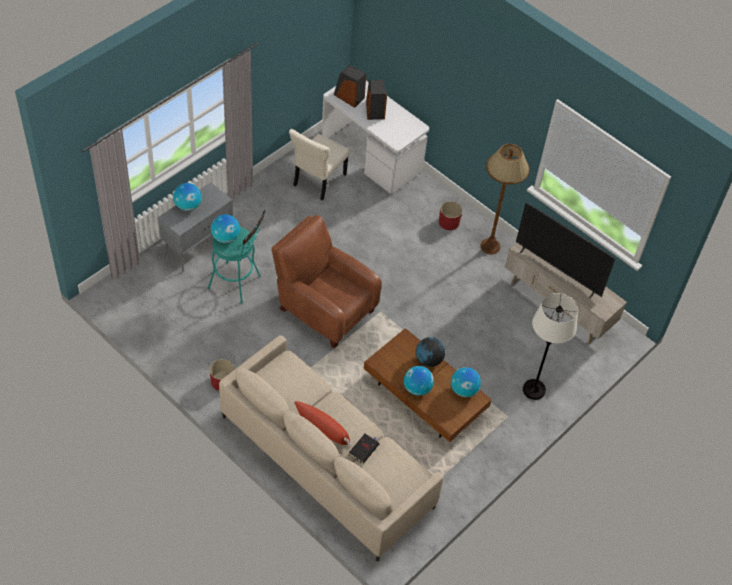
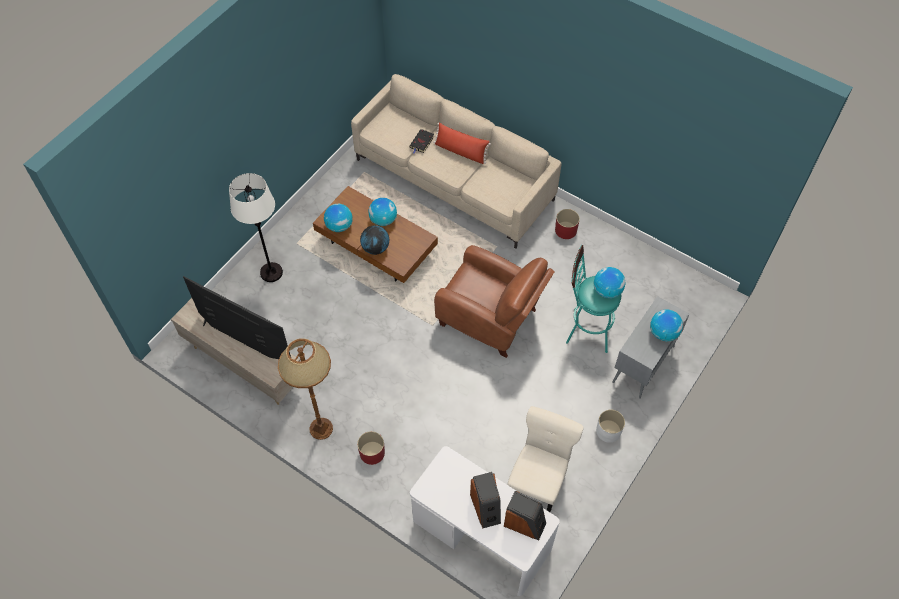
camera: 175 degrees right, 5 degrees up
(249, 204) = (608, 431): none -> white planter

